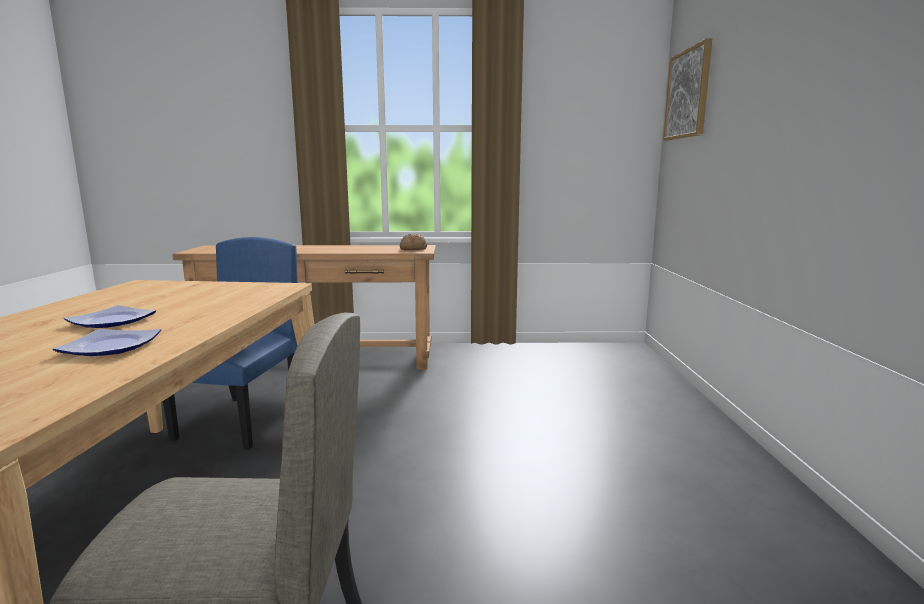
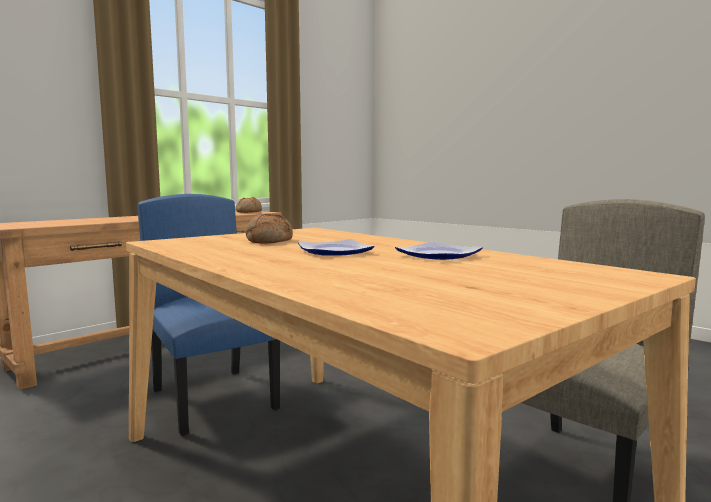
camera: 45 degrees left, 5 degrees down
(176, 296) = (268, 241): none -> bread
(688, 94) = (408, 96): picture -> none

